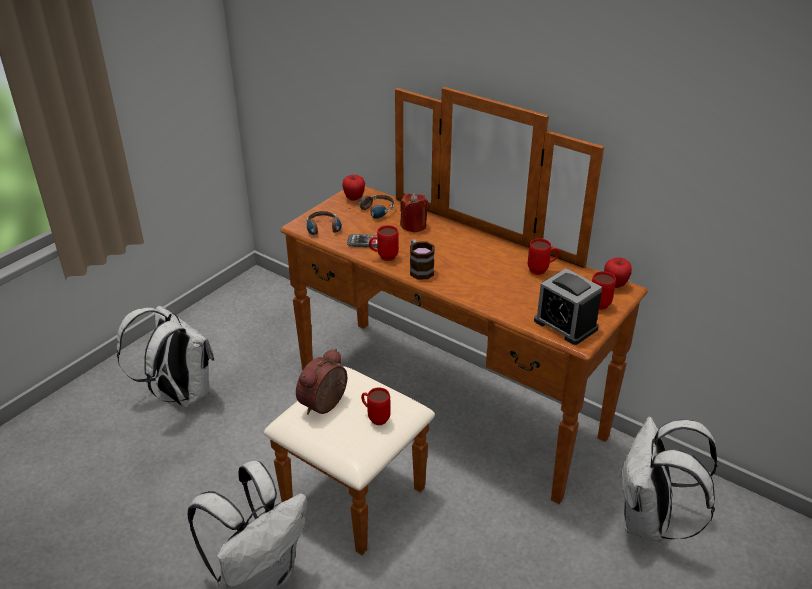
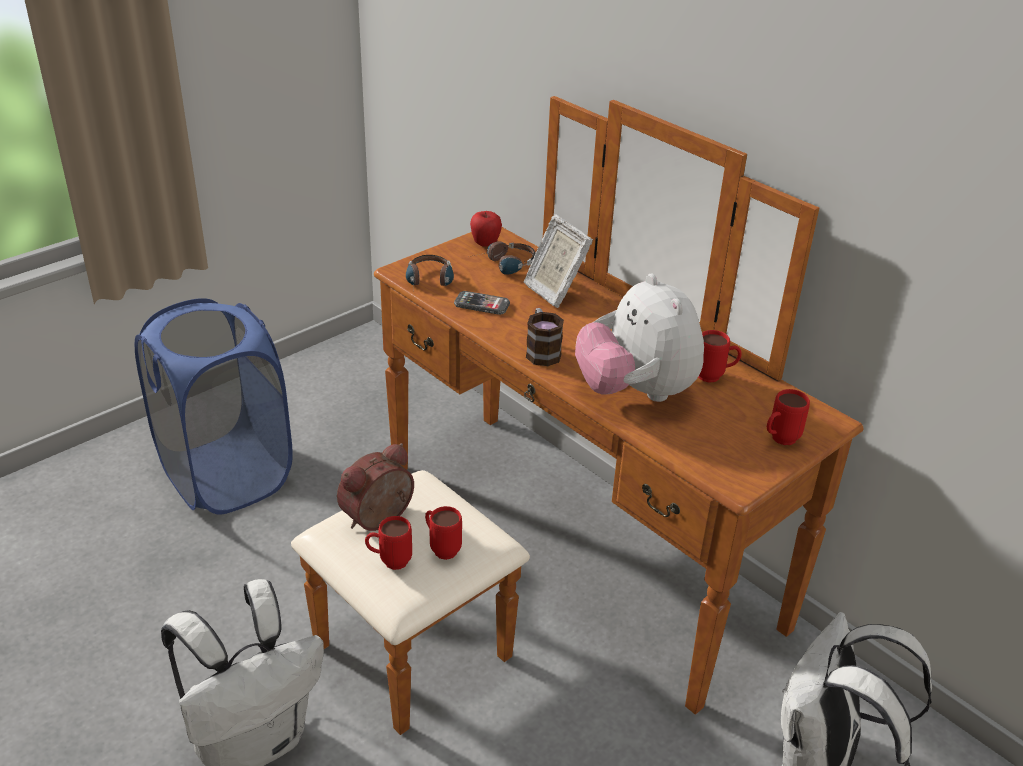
camera: 10 degrees right, 0 degrees up
(179, 394) = (226, 475): white backpack -> blue laundry basket
(383, 257) = (498, 328): red mug -> red mug (389, 562)
(413, 226) = (554, 291): red candle -> picture frame
(492, 288) = (635, 392): none -> plush toy
(565, 324) = (724, 458): alarm clock -> none
(615, 284) = (816, 412): apple -> none

